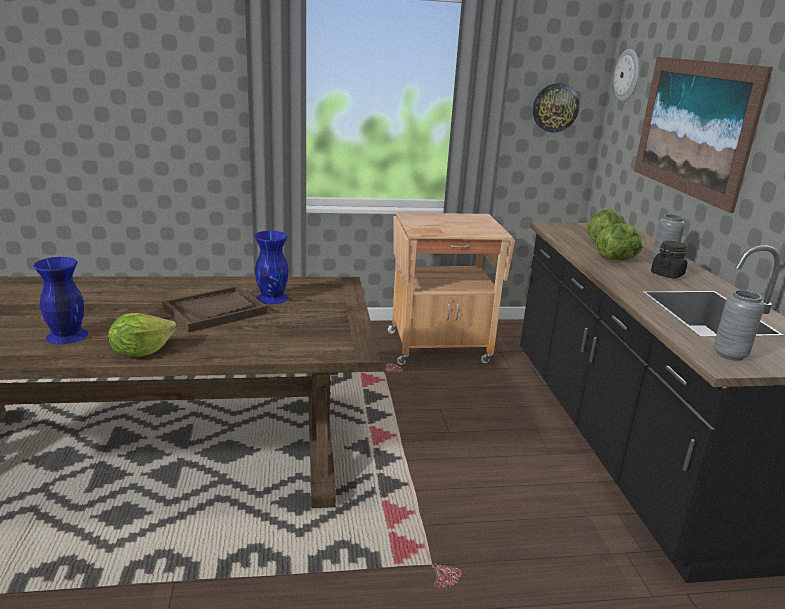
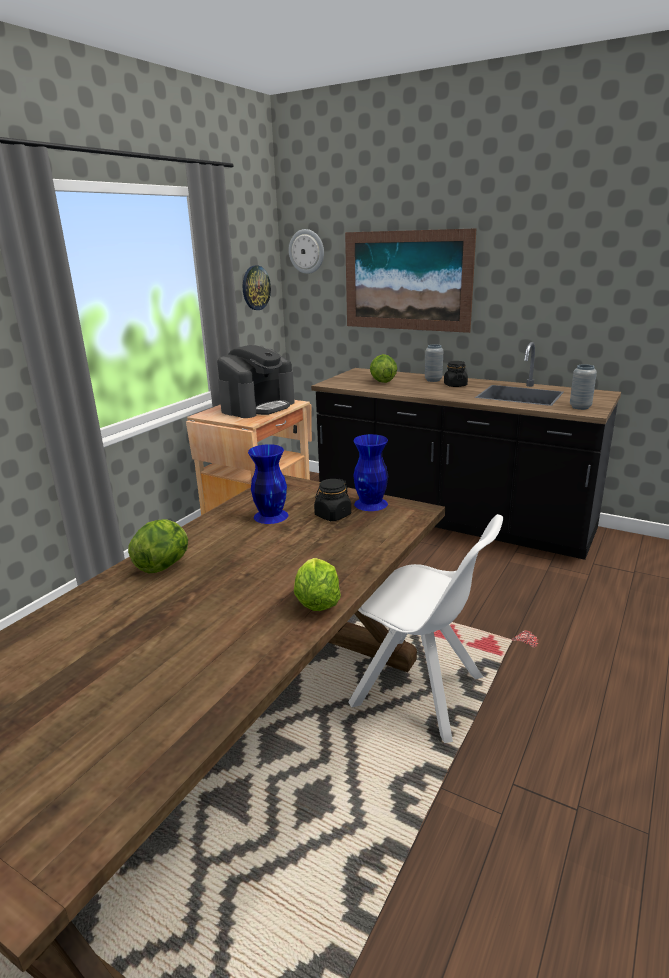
camera: 50 degrees left, 0 degrees up
(66, 335) = (220, 642): blue vase -> blue vase (370, 504)
(215, 311) = (265, 547): brown tray -> none
(290, 527) = (421, 692): none -> white chair
(299, 319) = (332, 515): none -> black jar
(461, 224) = (258, 407): none -> coffee machine
(617, 259) = (416, 387): lettuce -> lettuce (164, 565)

